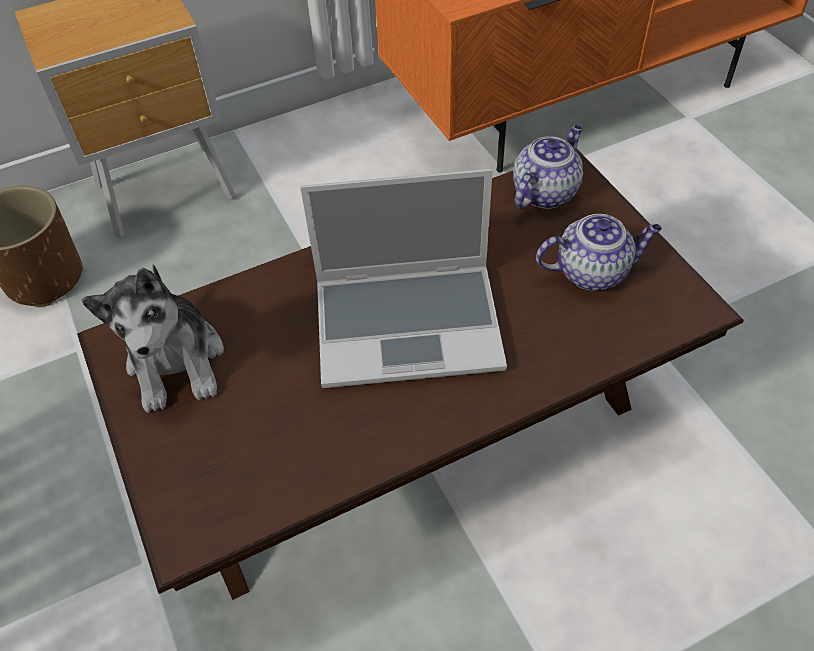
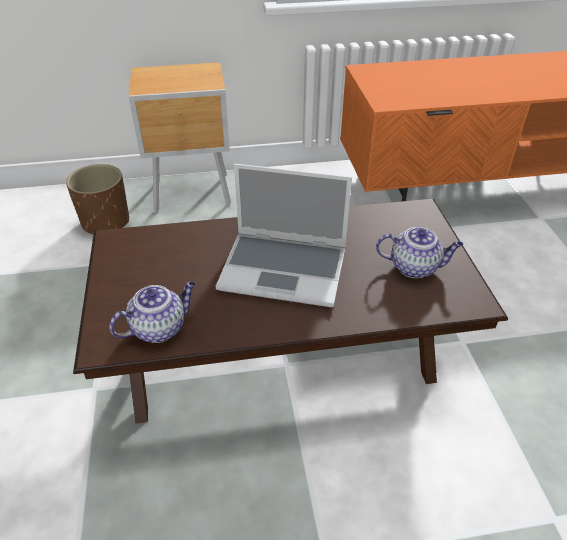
camera: 15 degrees right, 10 degrees down
(177, 361) = (140, 257): plush toy -> none
(545, 192) = (402, 218): teapot -> teapot (159, 328)

